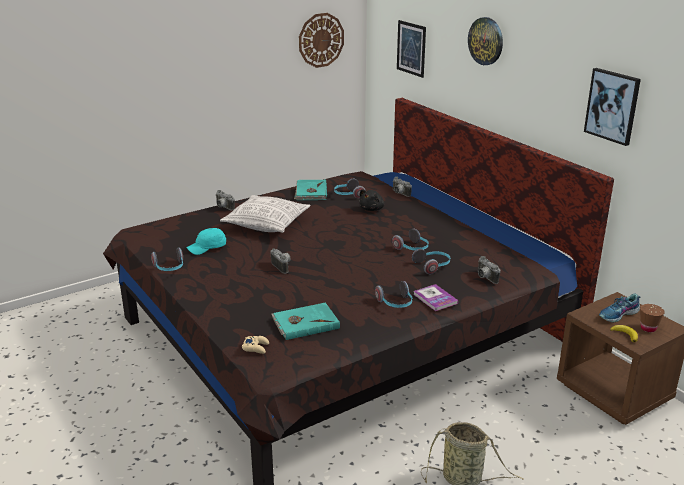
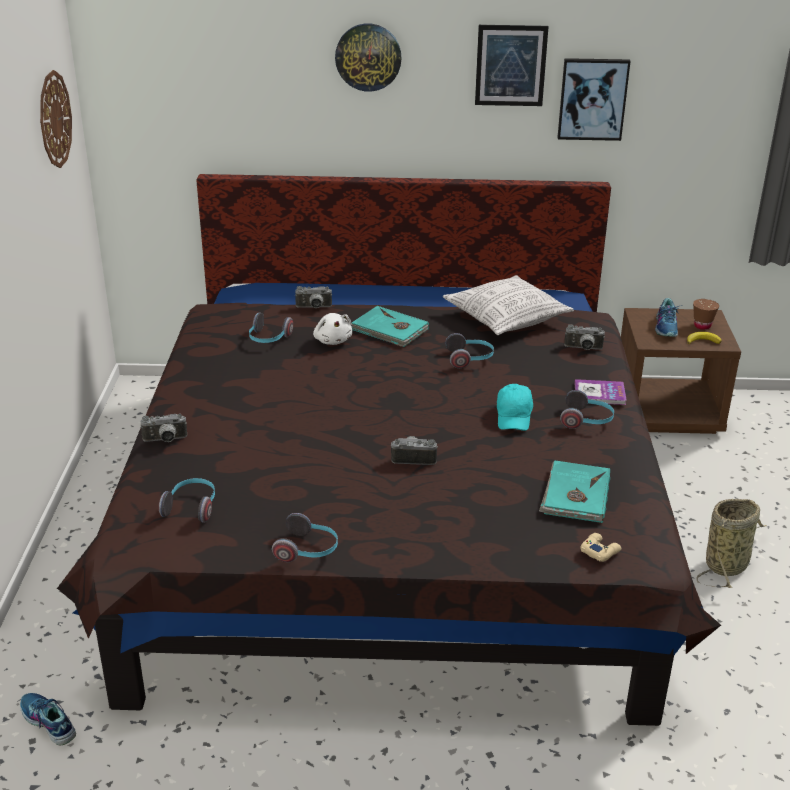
camera: 55 degrees left, 5 degrees up
(104, 307) = (48, 723): none -> shoe
(207, 248) = (284, 497): turquoise cap -> turquoise cap (514, 416)
(267, 224) = (273, 426): pillow -> pillow (506, 319)
(310, 192) = (219, 359): turquoise book -> turquoise book (390, 330)
(372, 209) = (333, 340): black plush toy -> white plush toy
(411, 48) = (204, 95): picture -> picture (510, 65)
(433, 266) = (525, 365): headphones -> headphones (192, 507)

